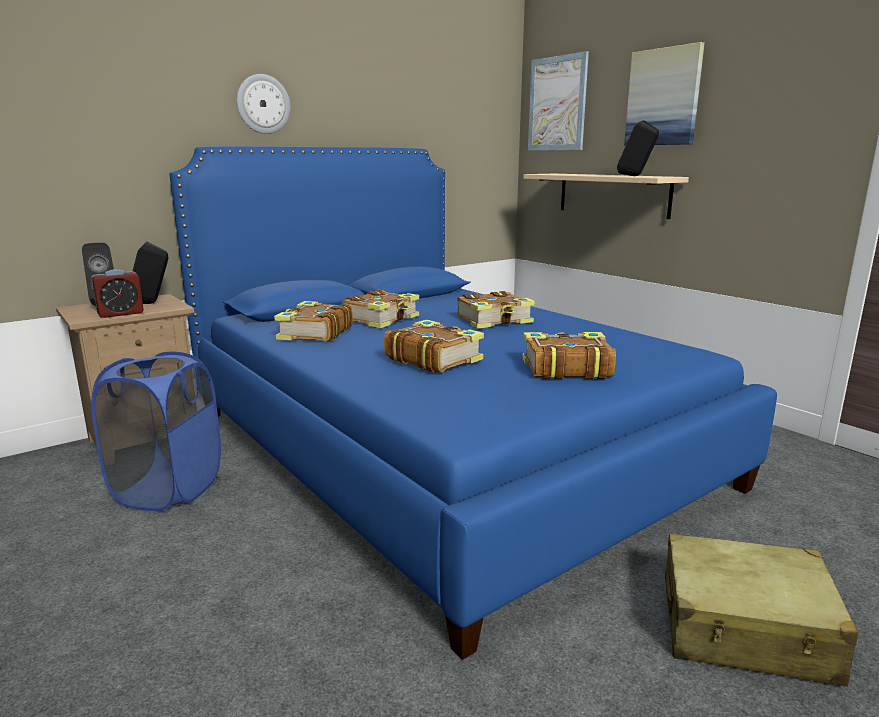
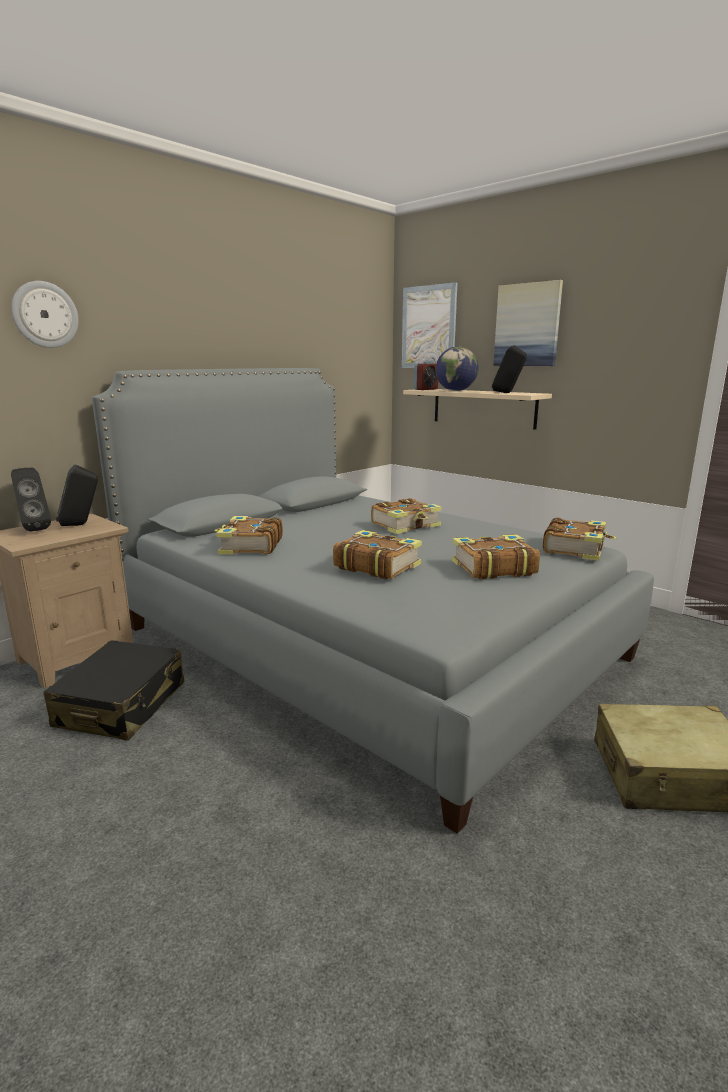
camera: 10 degrees left, 0 degrees up
(120, 314) = (57, 537): alarm clock -> alarm clock (425, 389)
(168, 489) = (122, 705): blue laundry basket -> black suitcase
(263, 104) = (175, 329): wall clock -> wall clock (45, 315)
(382, 319) = (305, 528): book -> book (575, 549)
(442, 447) = (366, 642): blue bed -> grey bed
(580, 174) = (455, 391): none -> globe

